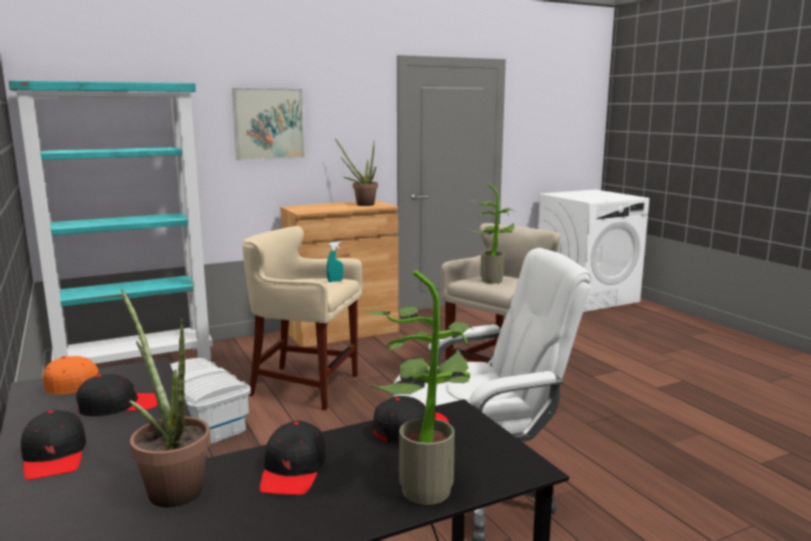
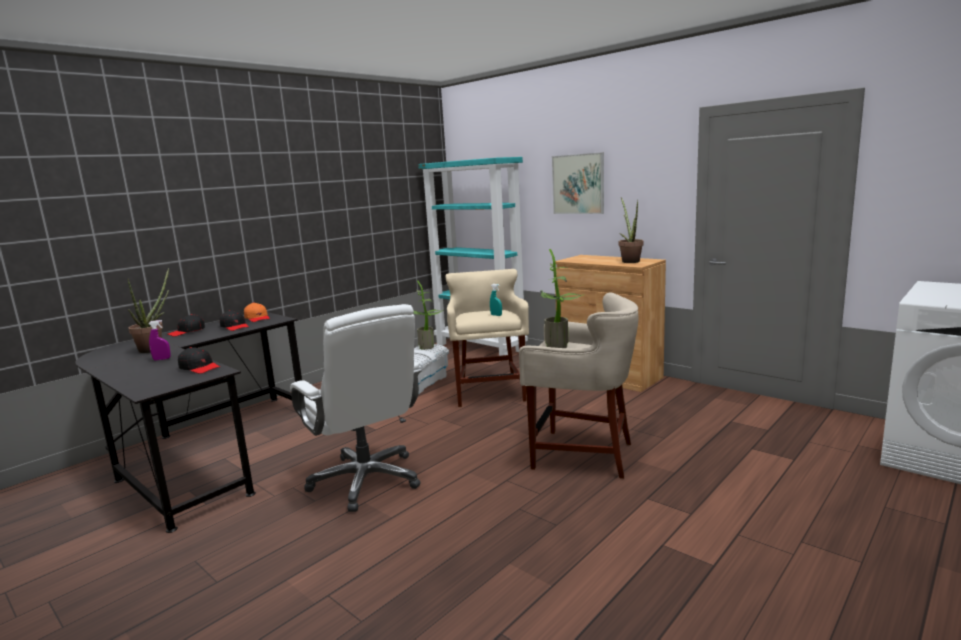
camera: 70 degrees right, 0 degrees up
(293, 470) = (162, 359): black cap -> purple spray bottle
(425, 485) = (138, 379): potted plant -> potted plant (429, 347)

